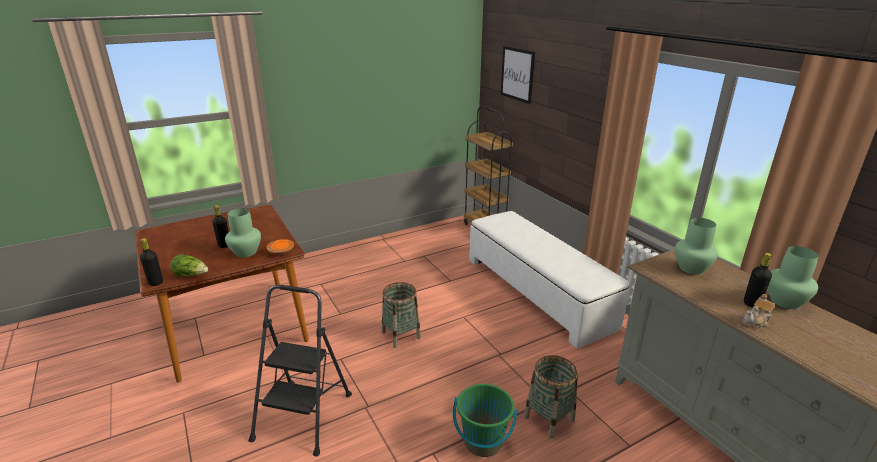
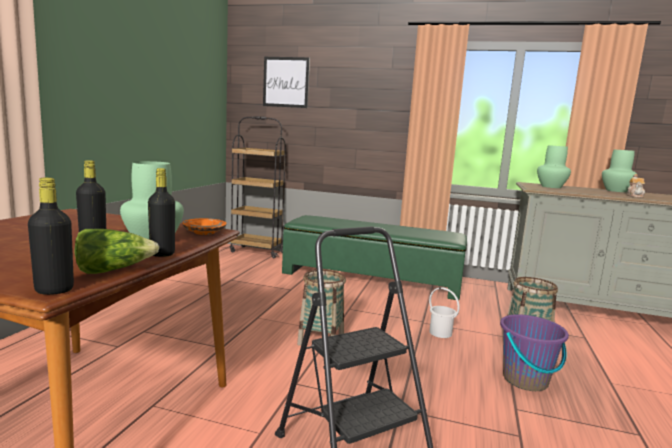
camera: 45 degrees left, 15 degrees down
(483, 442) = (525, 380): green bucket -> purple bucket
(494, 371) = (440, 333): none -> white bucket
(538, 292) = (372, 278): white bench -> green bench
(751, 303) = (611, 192): black bottle -> black bottle (162, 254)

